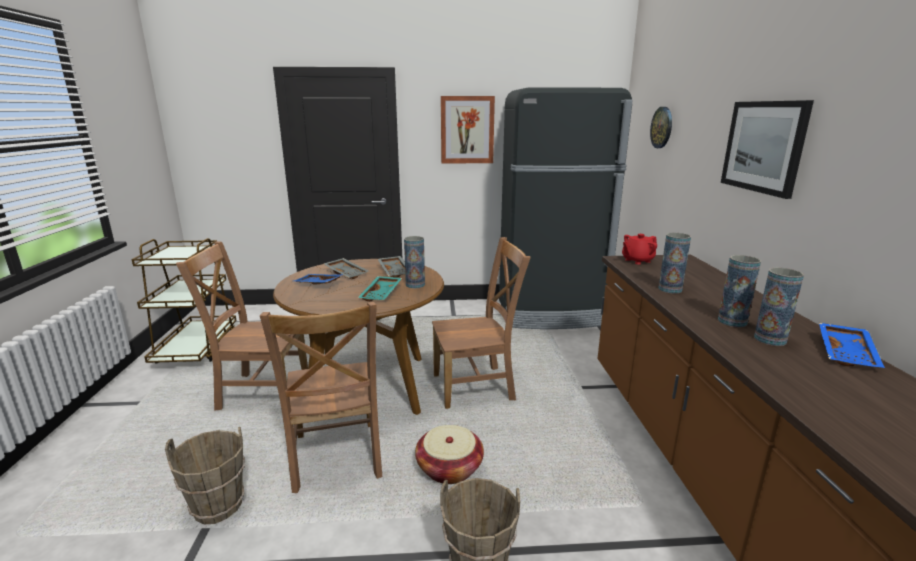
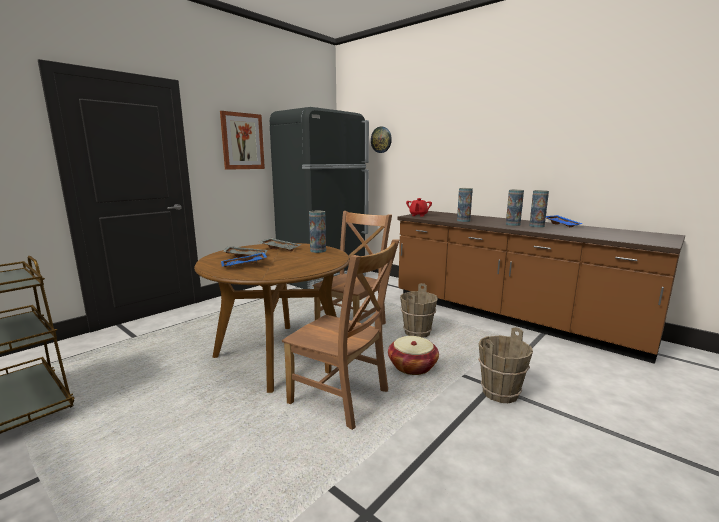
camera: 45 degrees left, 5 degrees down
(218, 507) = (315, 472): brown bucket -> brown bucket (417, 333)
(260, 392) = (189, 399): brown chair -> none
(382, 294) = (312, 259): turquoise tray -> none
(763, 146) = (474, 141): picture -> none

